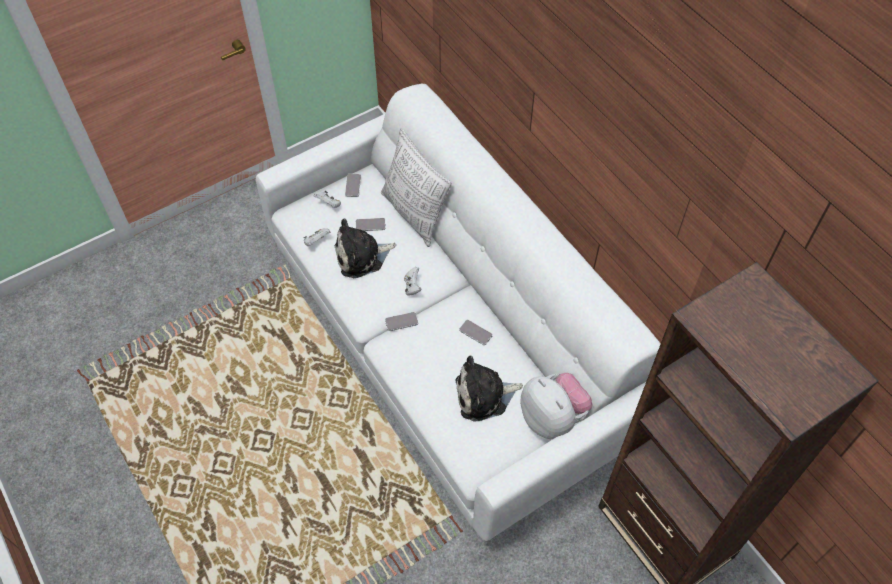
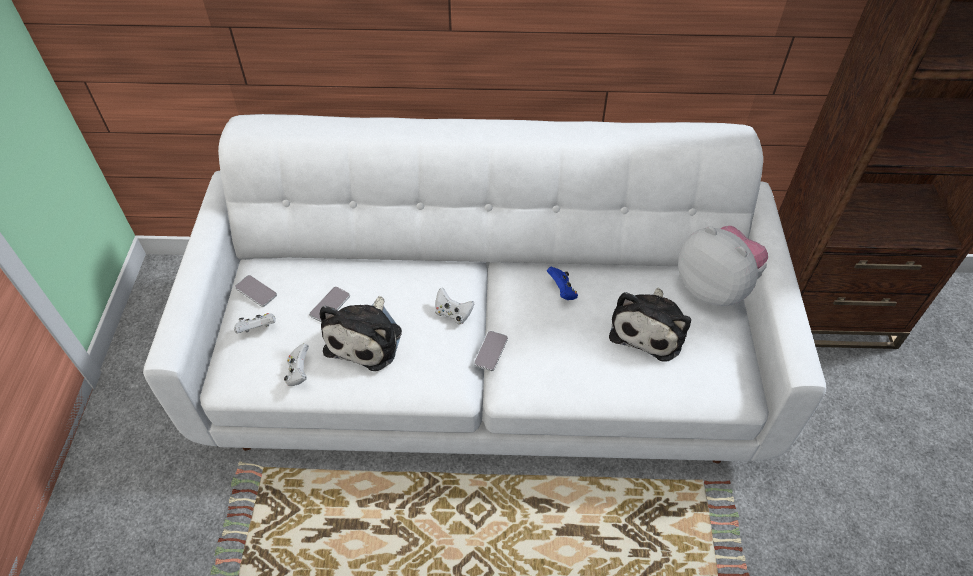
camera: 55 degrees left, 5 degrees down
(415, 214) = (356, 257): pillow -> none
(475, 332) = (562, 291): phone -> blue game controller
(552, 418) = (714, 287): plush toy -> plush toy turned 45 degrees clockwise

